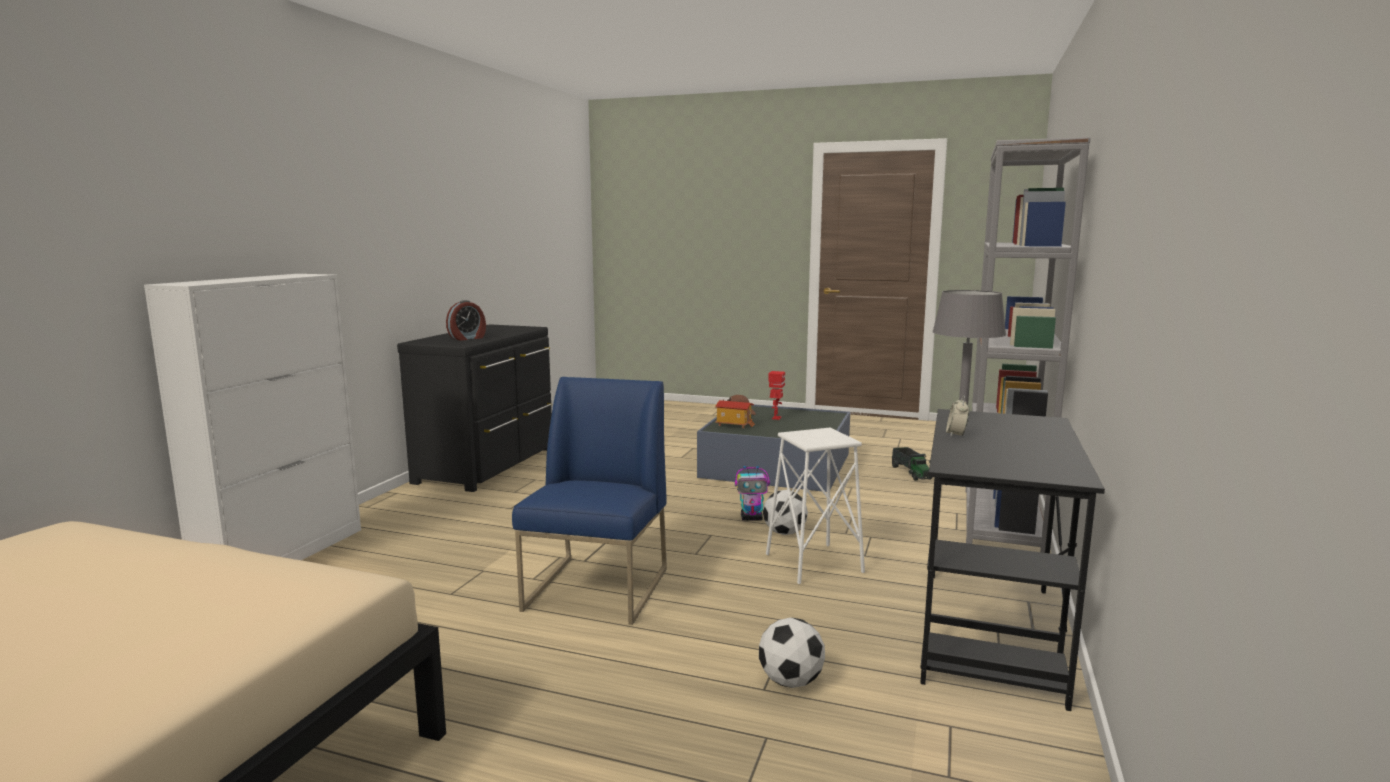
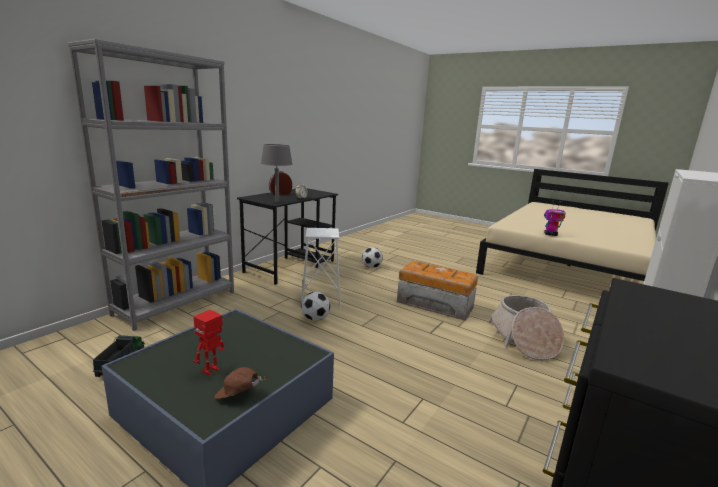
camera: 165 degrees left, 5 degrees up
(459, 553) = (523, 340): none -> basket
(467, 338) = (661, 309): alarm clock -> alarm clock (280, 193)
(598, 589) = (434, 304): blue chair -> storage box
(734, 424) = (278, 363): toy house -> none
(752, 518) = (324, 334): toy robot -> toy robot (550, 234)

